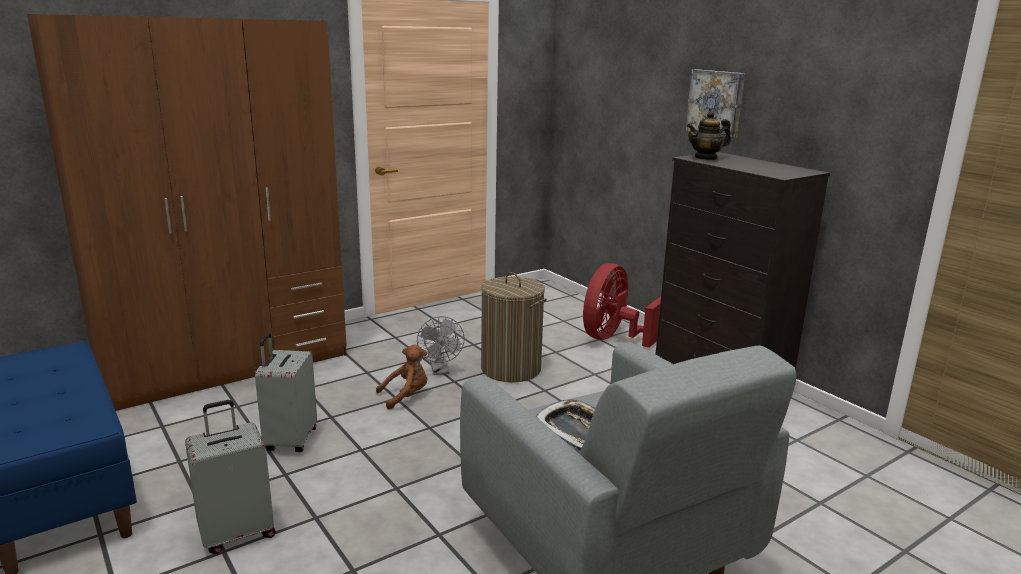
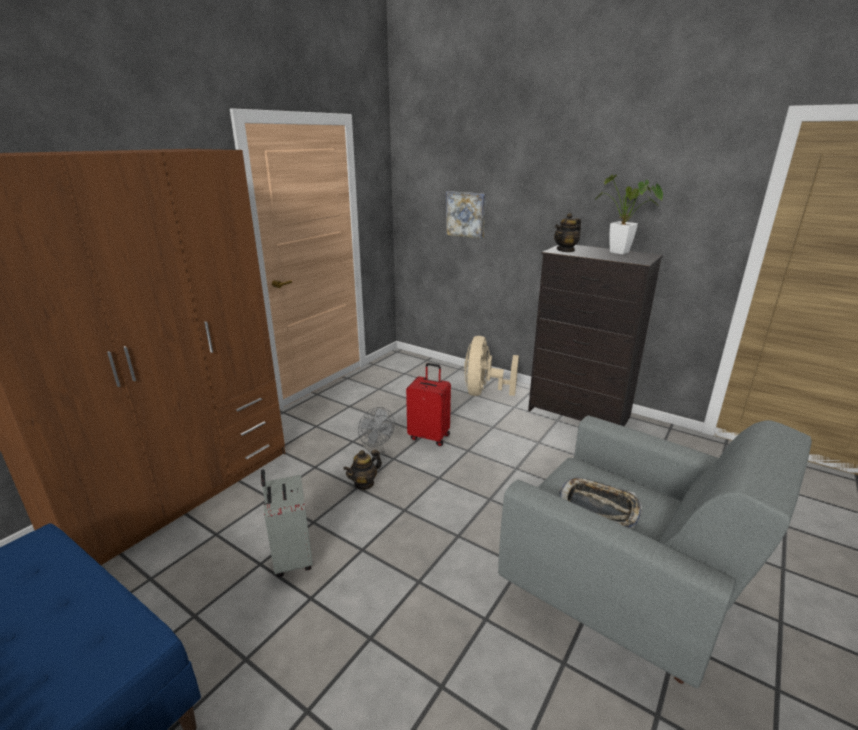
camera: 20 degrees left, 5 degrees up
(237, 533) = (307, 683): grey suitcase -> none
(406, 396) = (364, 483): brown plush toy -> teapot
(511, 369) = (429, 436): laundry basket -> red suitcase
(614, 338) = (484, 392): red fan -> beige fan
(716, 102) = (555, 204): picture -> picture (466, 214)
(777, 166) = (623, 253): none -> potted plant

